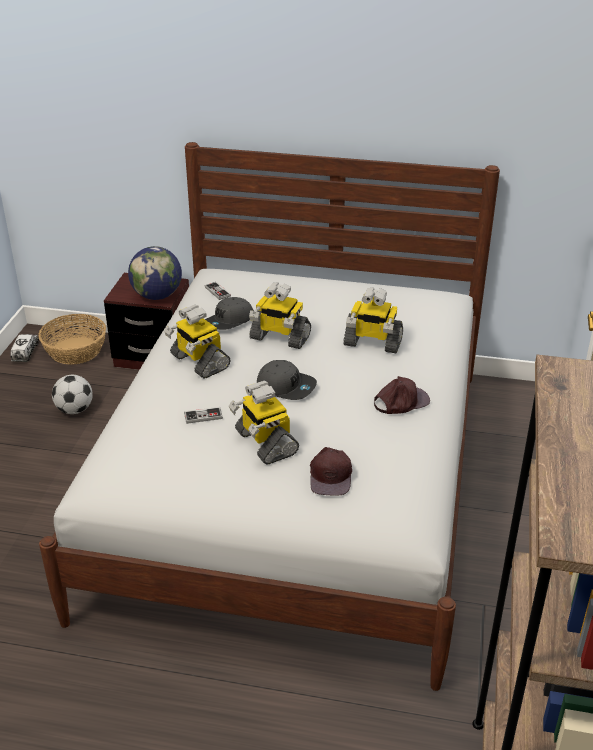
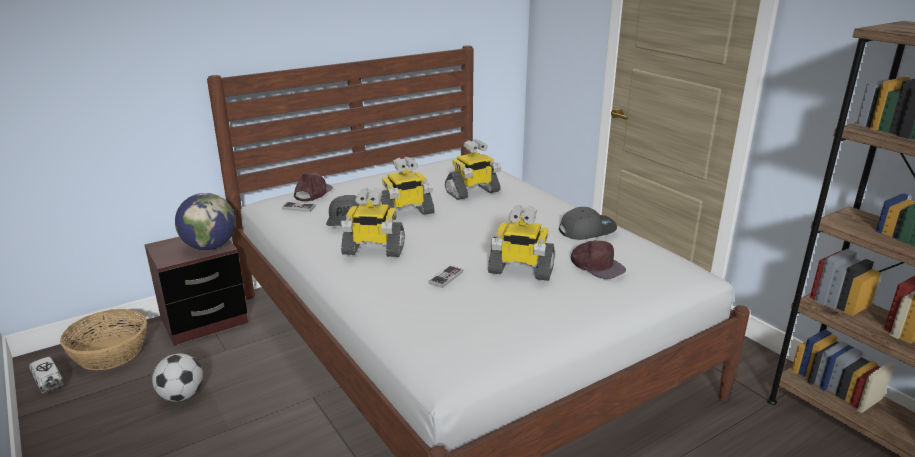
camera: 45 degrees left, 10 degrees down
(286, 386) = (467, 235): grey cap -> grey cap (587, 230)
(401, 401) = (552, 212): brown cap -> brown cap (312, 193)

